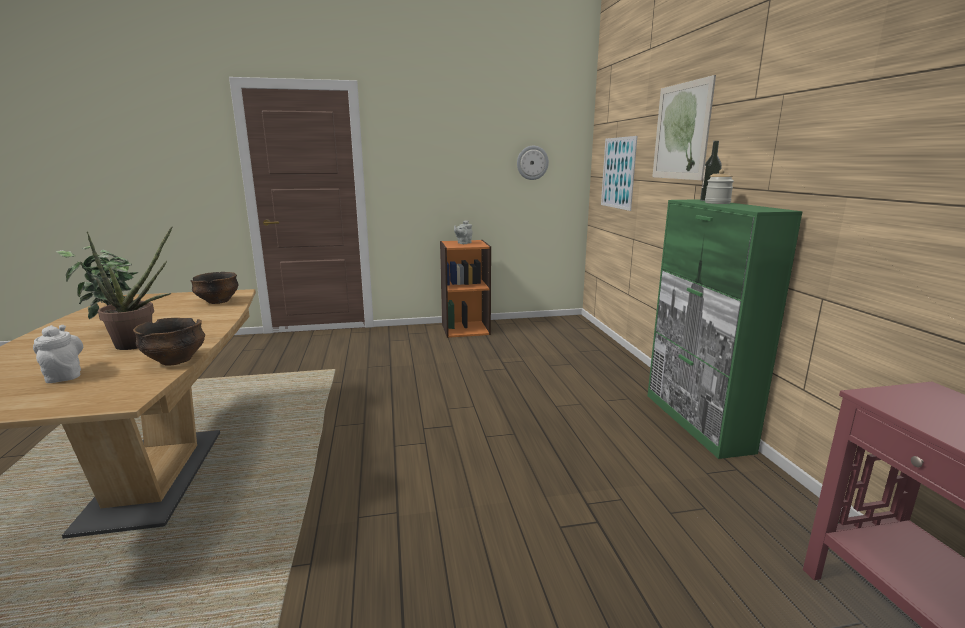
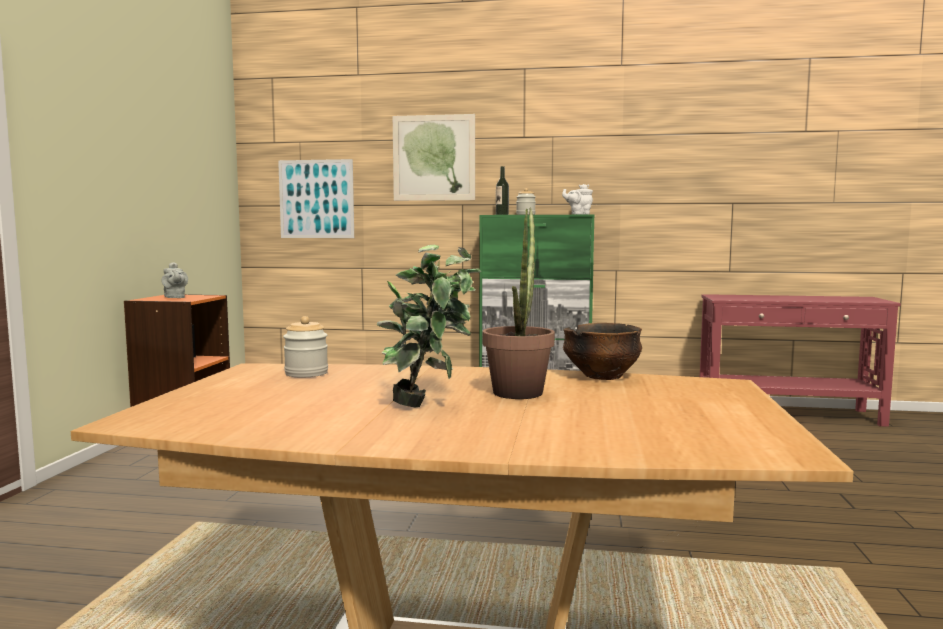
camera: 70 degrees left, 10 degrees down
(65, 375) = (639, 407): white teapot -> white teapot (578, 214)
(218, 302) = (306, 373): bowl -> jar
(532, 162) = (197, 184): wall clock -> none

